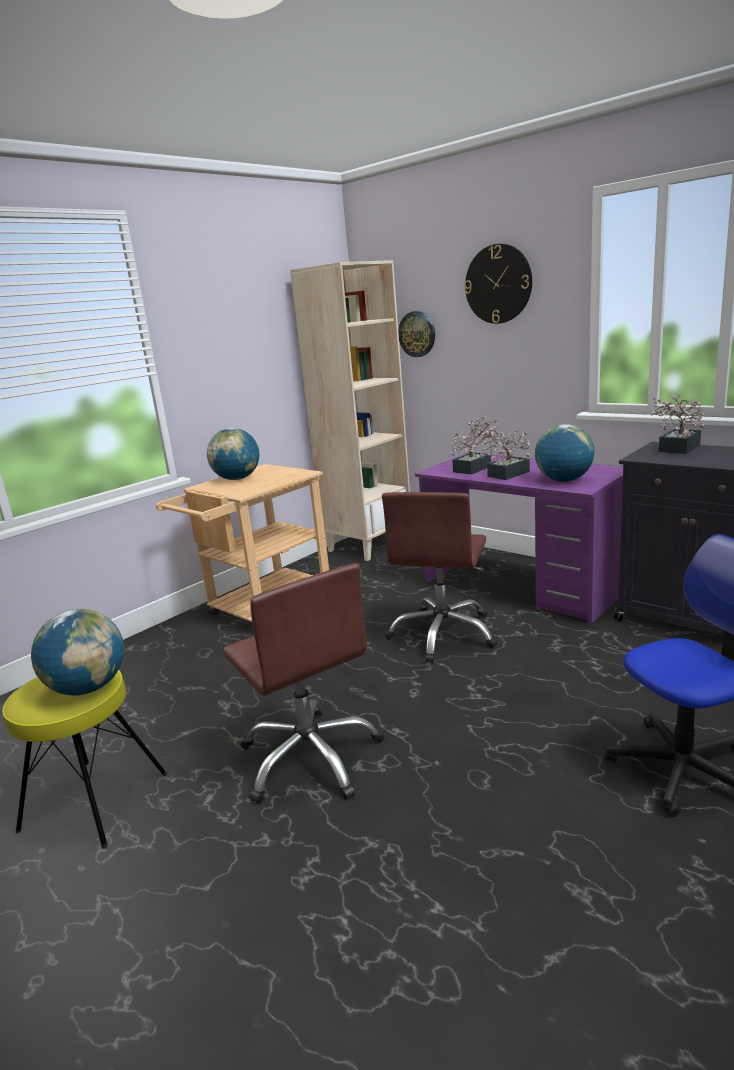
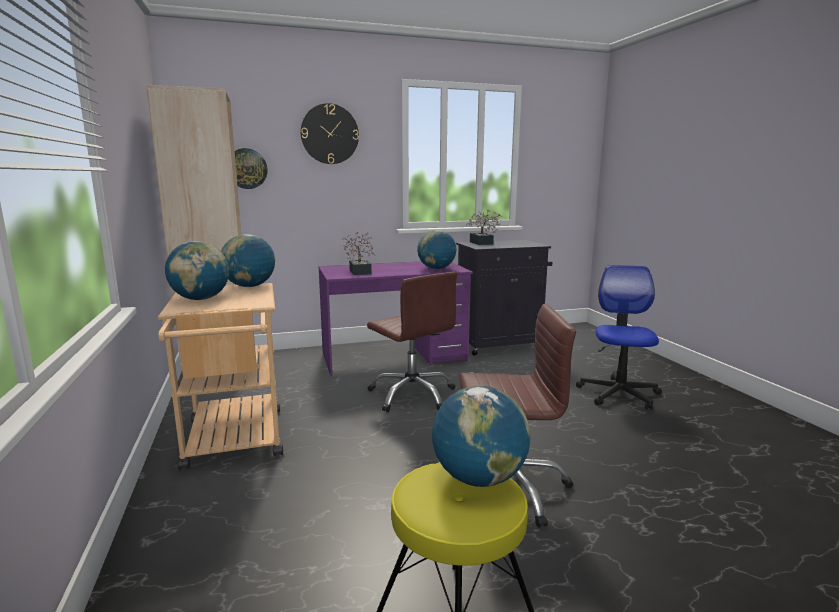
camera: 60 degrees left, 5 degrees down
(296, 472) = (249, 286): none -> globe
(504, 475) = (394, 271): potted plant -> none

